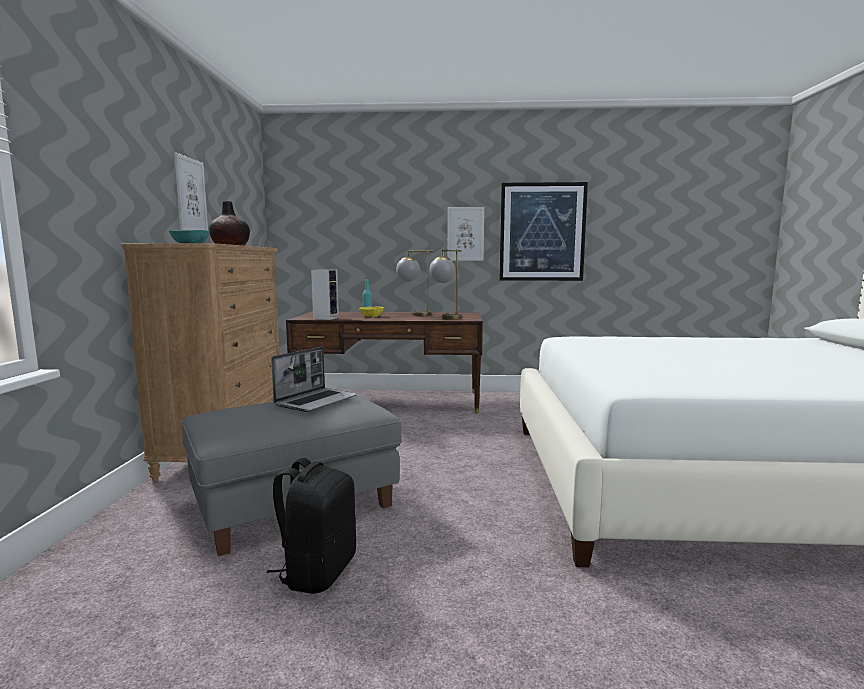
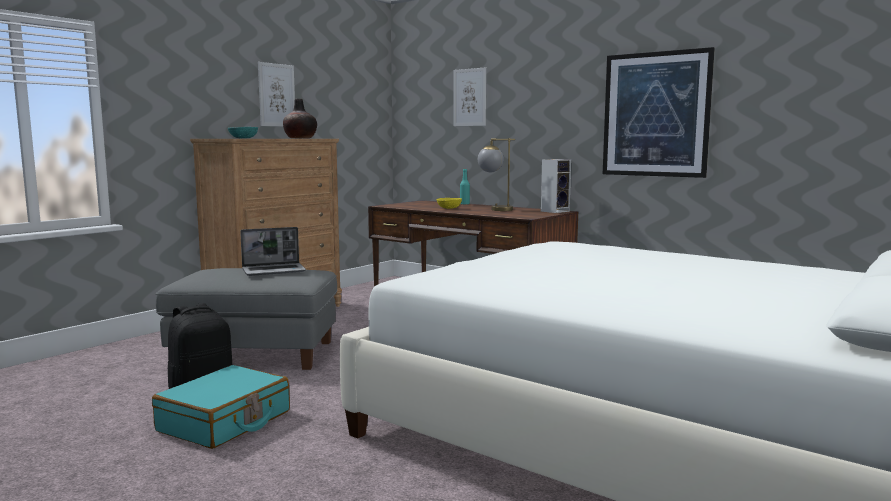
camera: 35 degrees right, 0 degrees up
(326, 318) = (404, 206): speaker -> speaker (555, 211)
(432, 605) = (225, 422): none -> turquoise suitcase
(446, 319) = (505, 215): table lamp -> none
(465, 234) = (568, 118): picture -> picture (469, 97)

